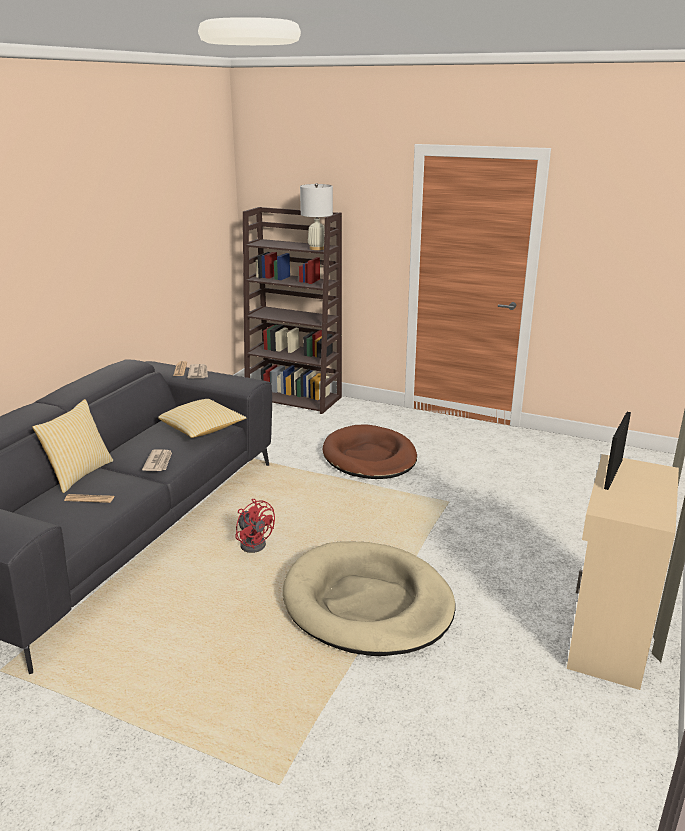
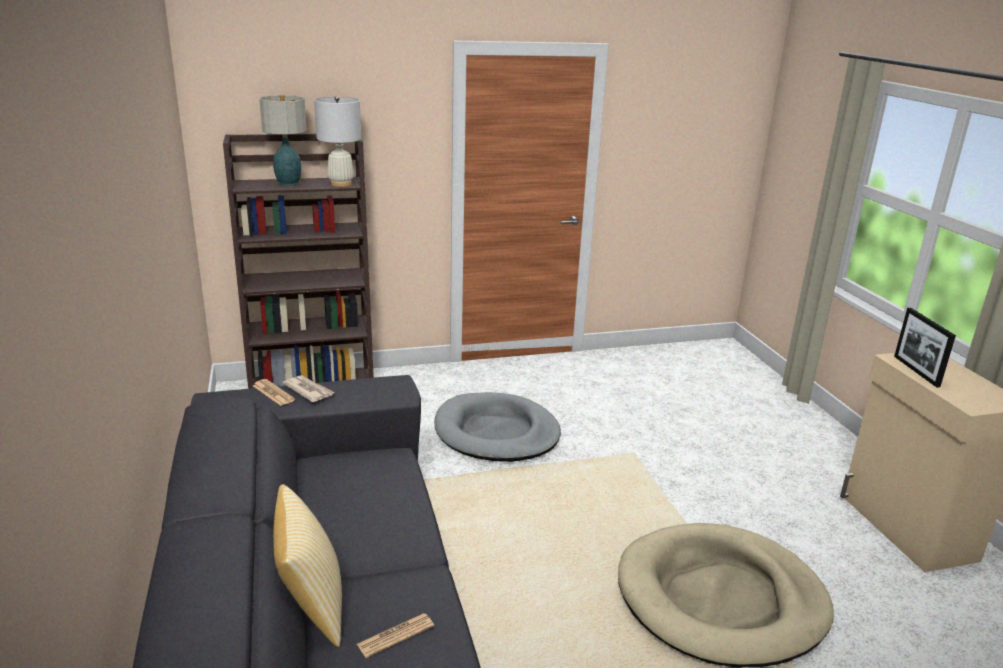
camera: 40 degrees left, 0 degrees up
(159, 462) = (397, 537): newspaper -> none
(202, 429) = (376, 468): pillow -> none
(254, 543) = (524, 591): red fan -> none
(287, 244) = (288, 183): none -> table lamp
(369, 457) = (496, 432): brown dog bed -> grey dog bed

